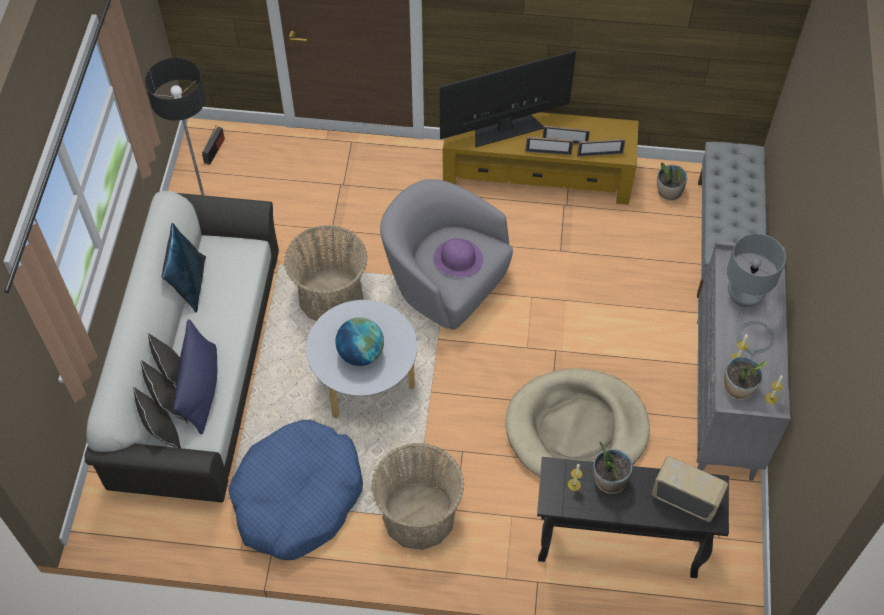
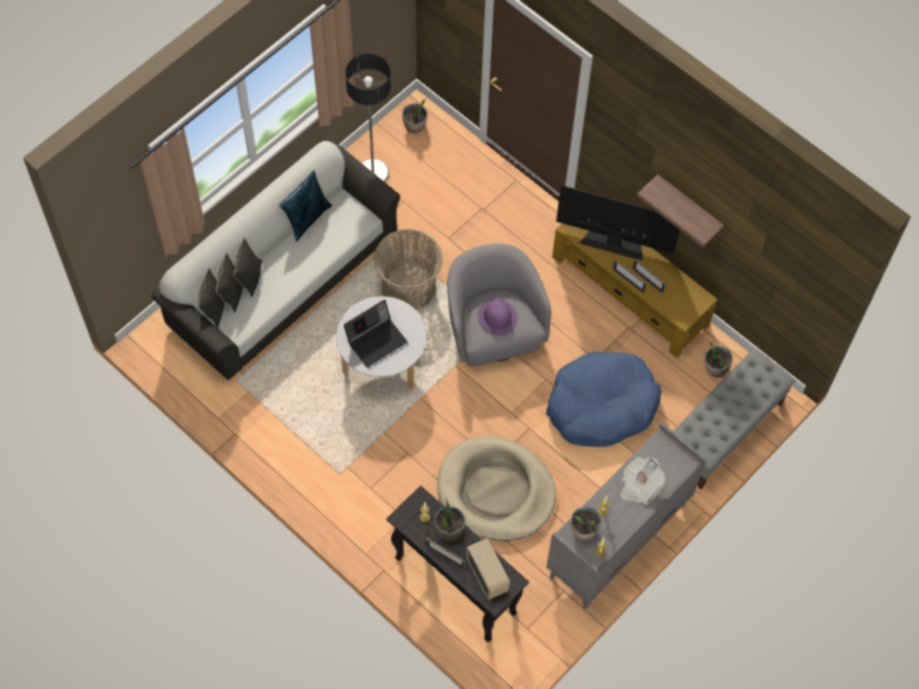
camera: 35 degrees right, 5 degrees up
(201, 389) = (260, 295): blue pillow -> none
(214, 150) = (415, 126): radio -> potted plant
(297, 497) = (278, 409): blue dog bed -> blue dog bed (601, 406)
(361, 353) = (376, 340): globe -> laptop
(418, 515) = (344, 475): basket -> none
(583, 30) = (688, 207): none -> shelf
(600, 154) = (665, 306): picture frame -> picture frame (445, 557)
(747, 312) = (639, 485): grey table lamp -> newspaper

